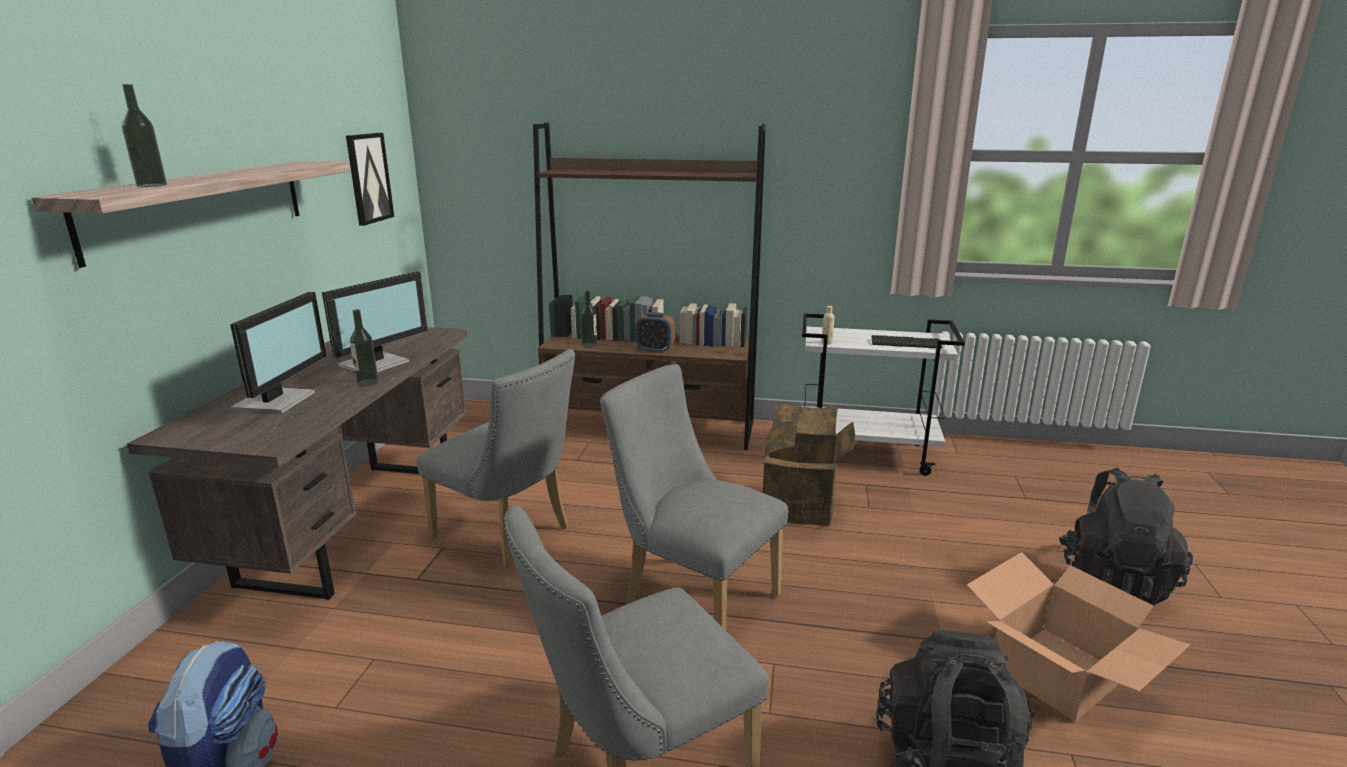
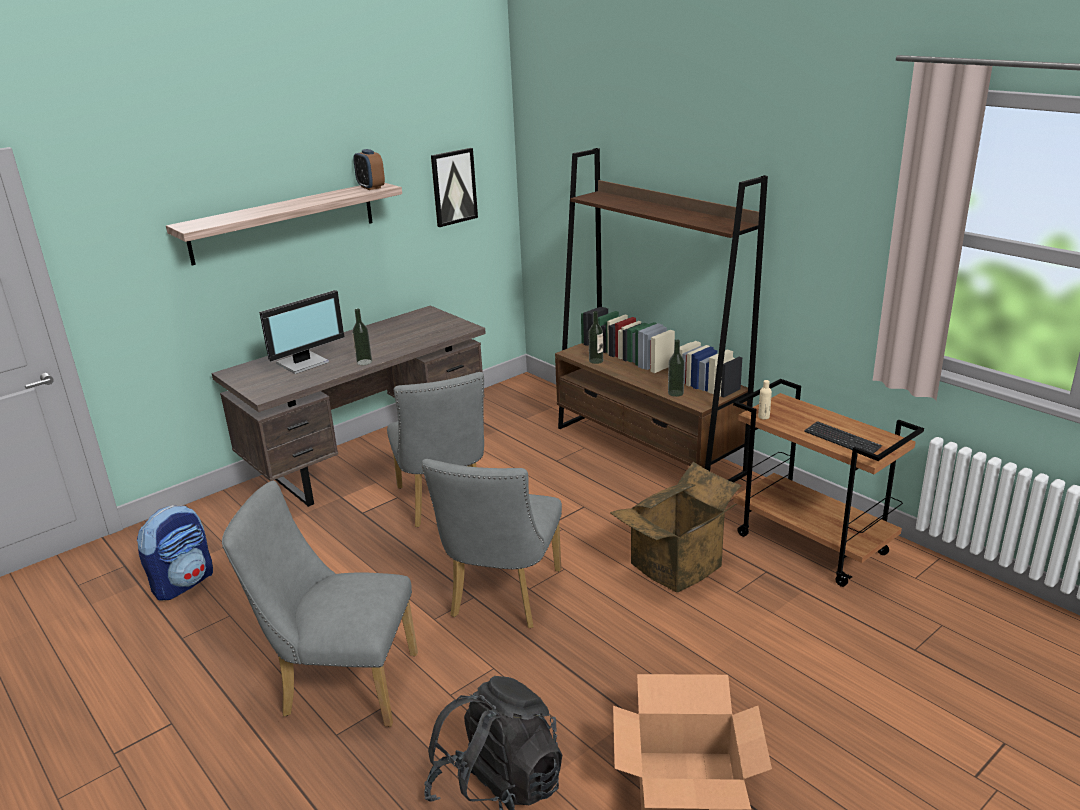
camera: 40 degrees right, 5 degrees up
(151, 185) = (233, 217): bottle -> bottle (675, 393)
(376, 364) = (389, 347): monitor -> none
(655, 350) = (641, 380): alarm clock -> alarm clock (371, 187)
(692, 596) = (502, 598): grey chair -> grey chair turned 150 degrees counterclockwise
(867, 454) = (813, 544): white cart -> brown cart
(1113, 581) = (870, 757): black backpack -> none

